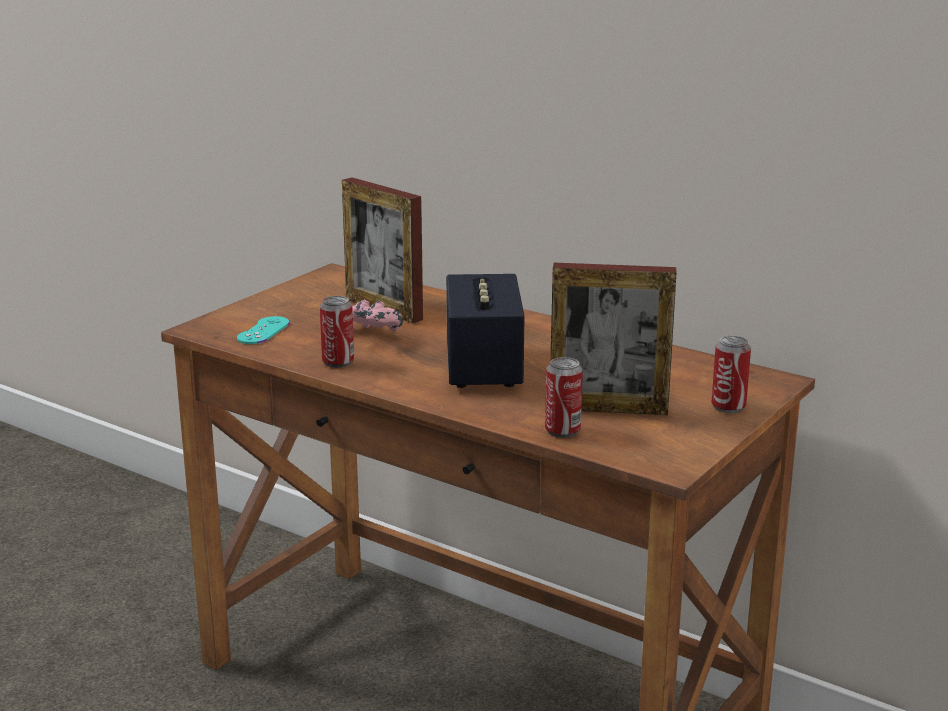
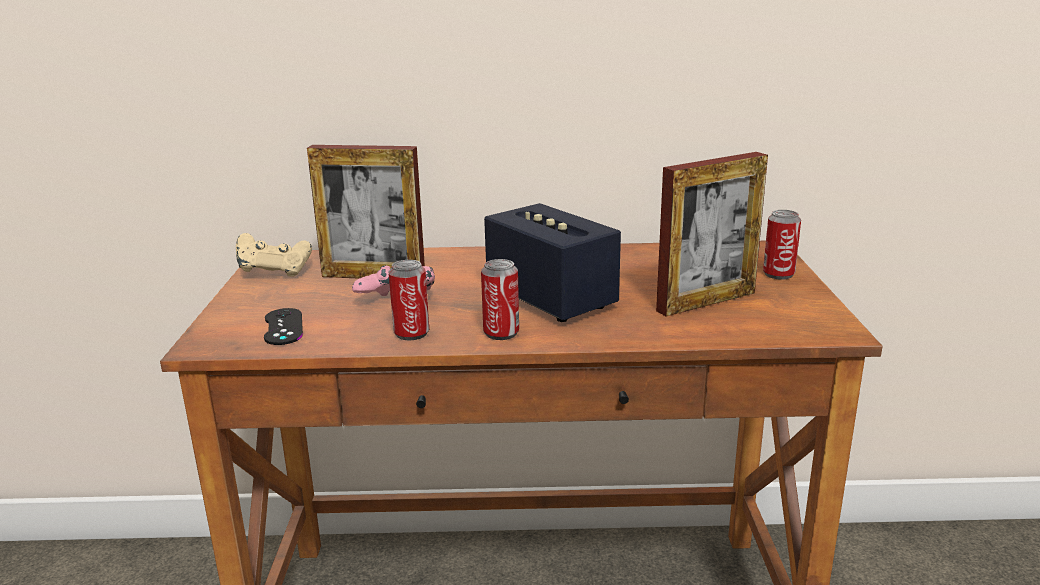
camera: 35 degrees left, 0 degrees up
(263, 331) = (283, 327): turquoise game controller -> black game controller
(319, 286) = (275, 272): none -> beige game controller
(562, 431) = (710, 330): can -> can (501, 333)

